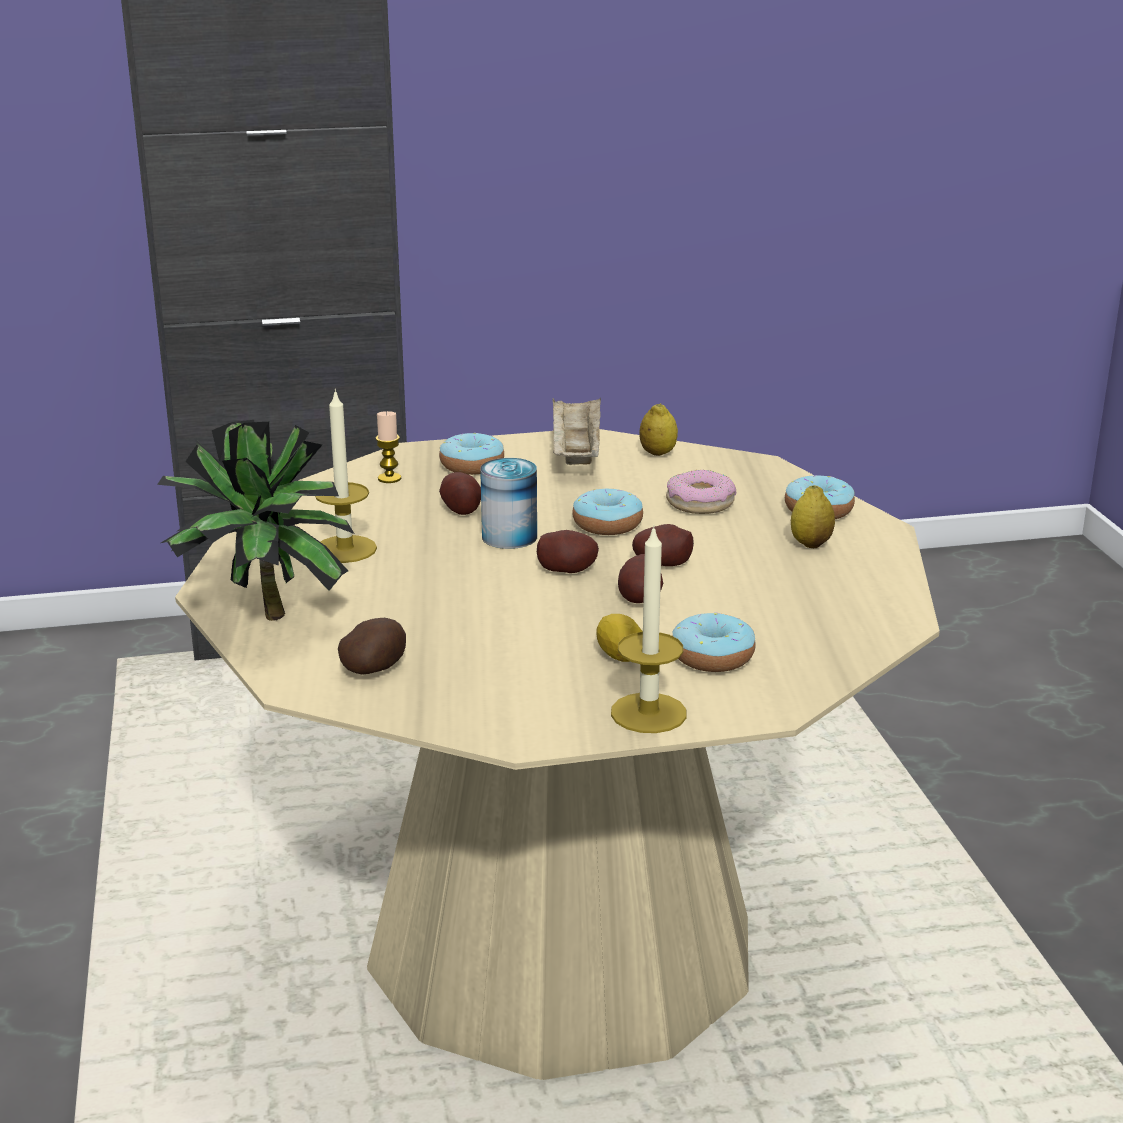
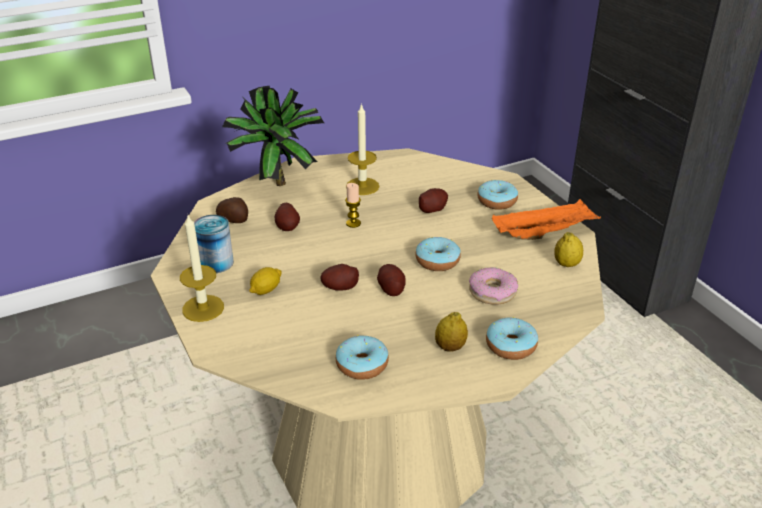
camera: 75 degrees right, 10 degrees up
(389, 478) = (461, 180): candle -> candle (353, 223)
(509, 537) = (402, 231): can -> can (216, 263)
(568, 569) = (368, 256): potato -> potato (288, 227)
(576, 453) = (543, 233): beige tray -> orange tray
(712, 657) = (272, 322): donut -> donut (362, 365)

